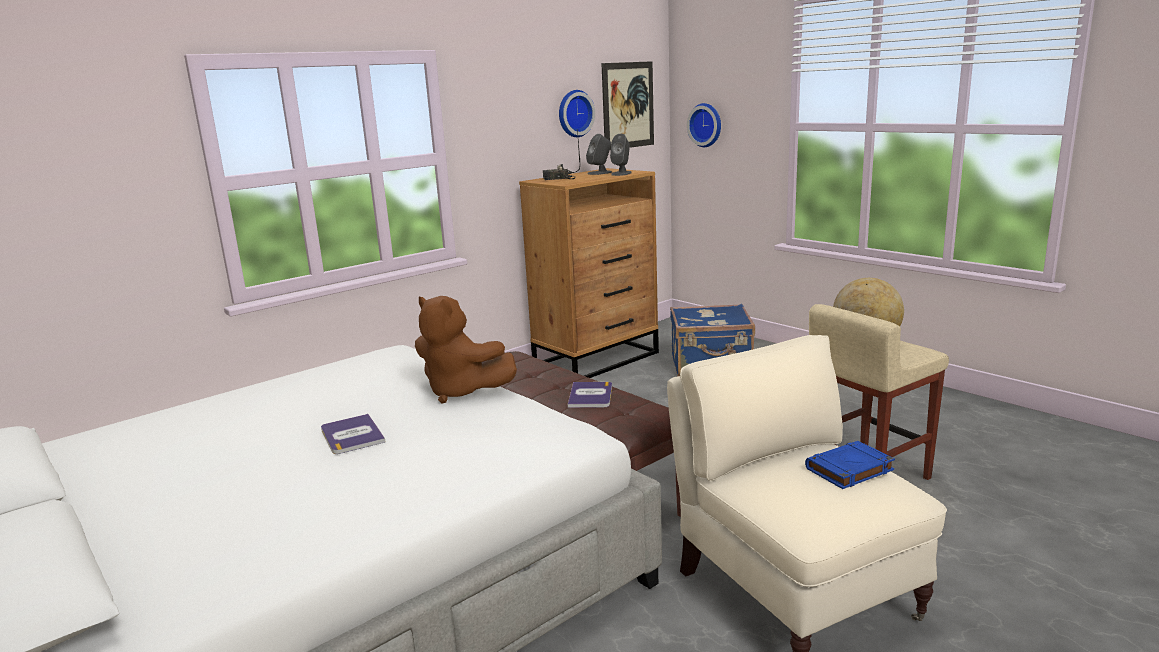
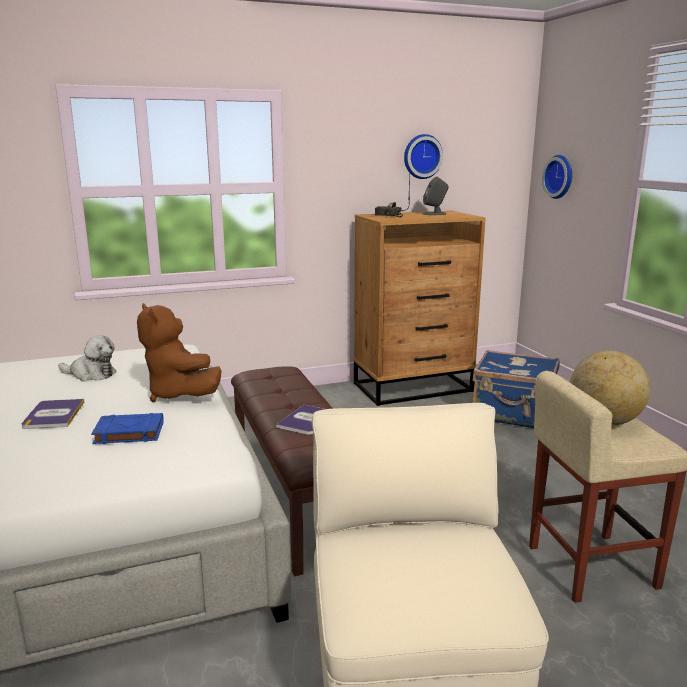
camera: 20 degrees right, 0 degrees up
(332, 392) = (91, 374): none -> plush toy
(621, 173) = (451, 216): grey speaker -> none
(628, 105) = (483, 152): picture -> none
(849, 470) = (456, 562): blue book -> blue book (128, 433)

